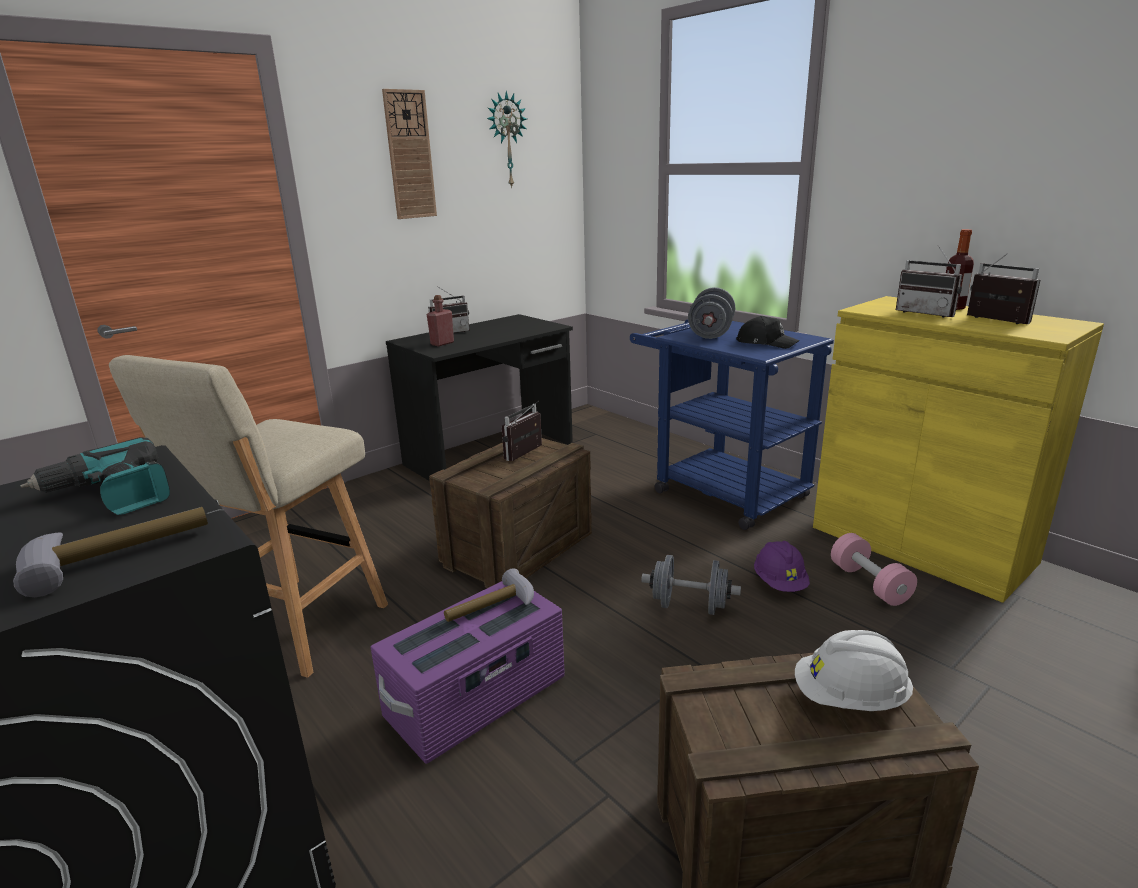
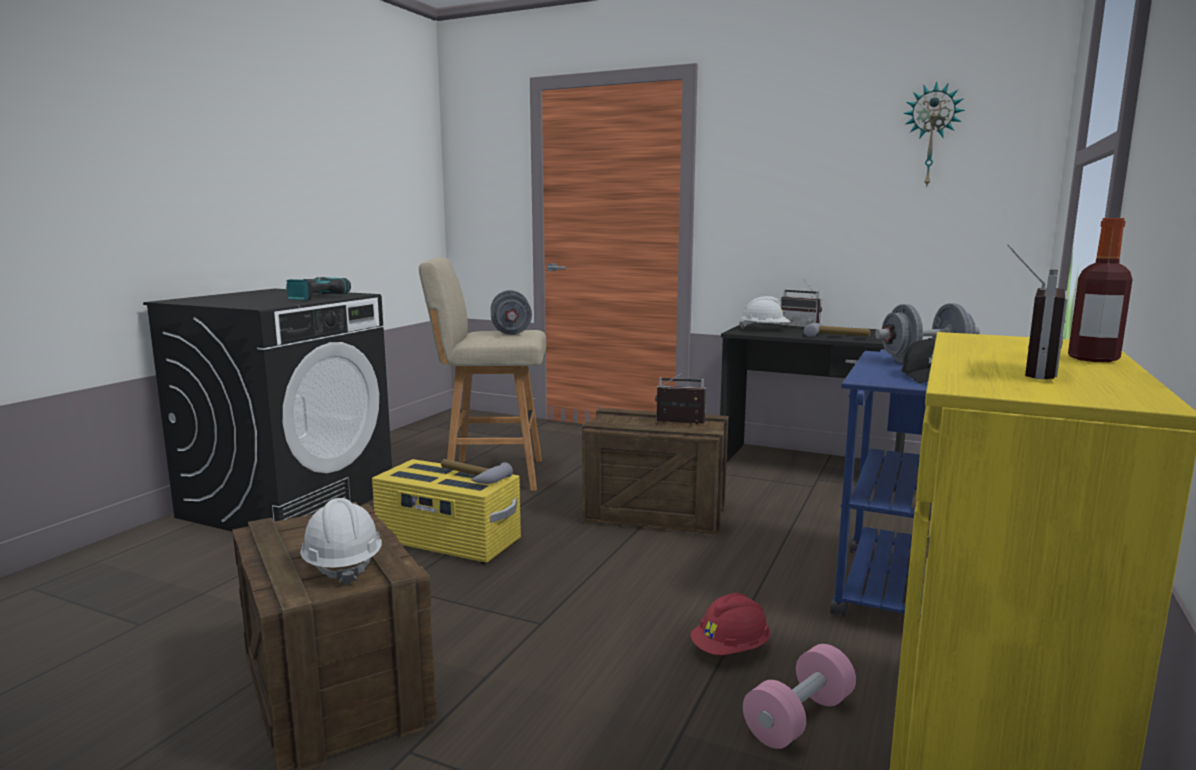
camera: 65 degrees right, 10 degrees down
(119, 553) = (251, 303): hammer -> hammer (837, 336)
(409, 155) = (804, 153): wall clock -> none
(442, 343) = (764, 329): red bottle -> white hard hat
(477, 699) = (449, 542): purple storage box -> yellow storage box
(689, 606) = (634, 602): grey dumbbell -> grey dumbbell (511, 331)
(780, 583) = (731, 649): purple hard hat -> red hard hat
(927, 313) = (1010, 352): radio -> none

